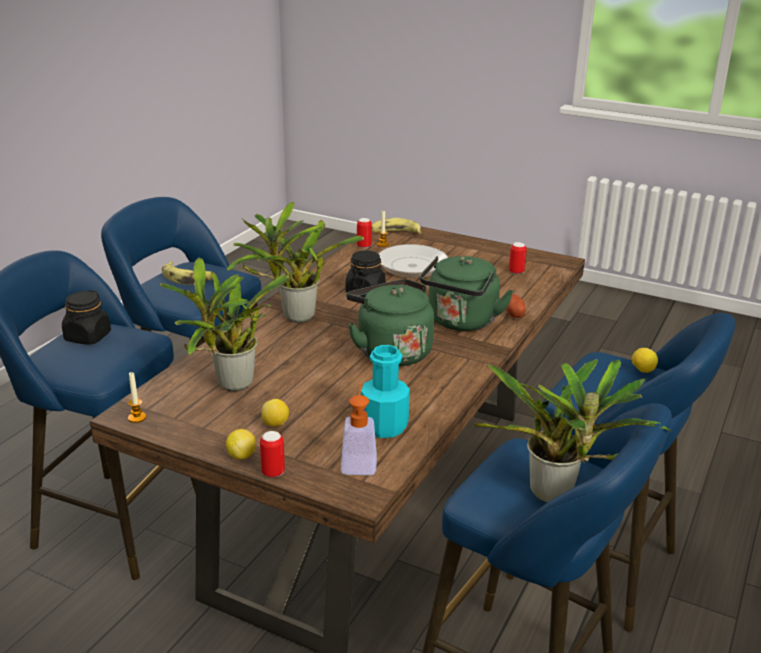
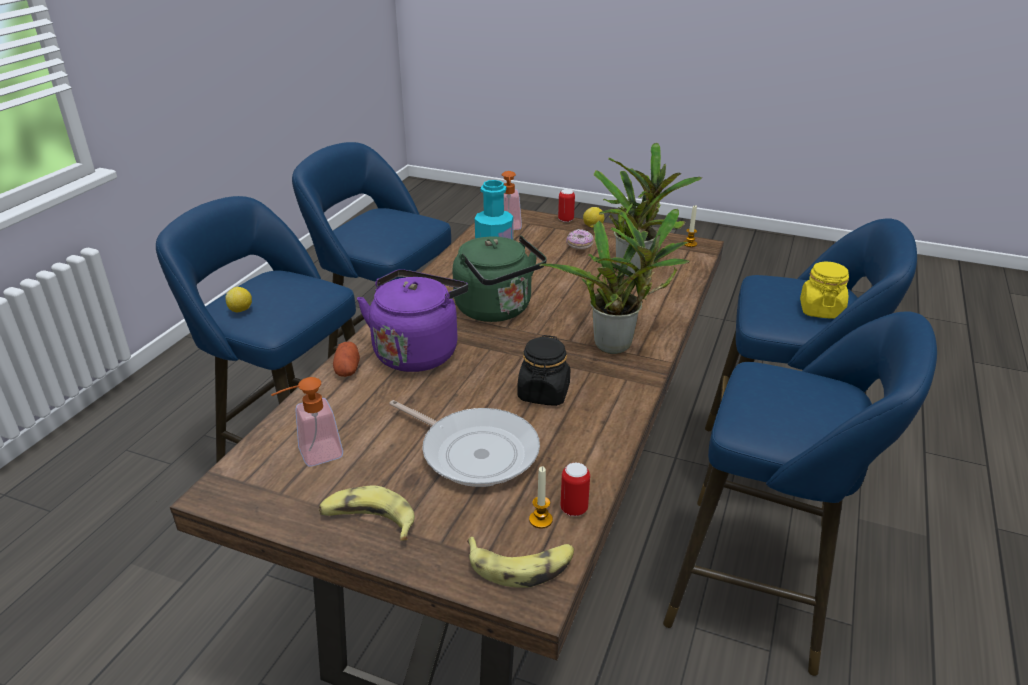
camera: 175 degrees right, 5 degrees up
(87, 337) = (820, 310): black jar -> yellow jar
(188, 278) = (806, 407): banana -> banana (368, 521)
(275, 424) = (579, 245): lemon -> donut
(461, 322) = (417, 351): green kettle -> purple kettle
(516, 272) = (312, 455): can -> soap dispenser
(556, 496) = (374, 221): potted plant -> none

